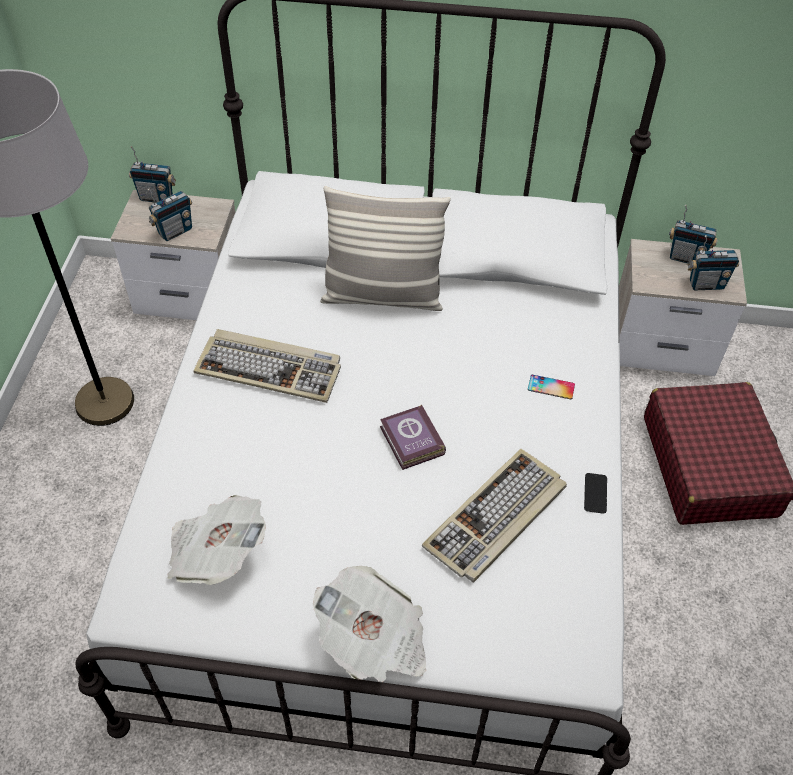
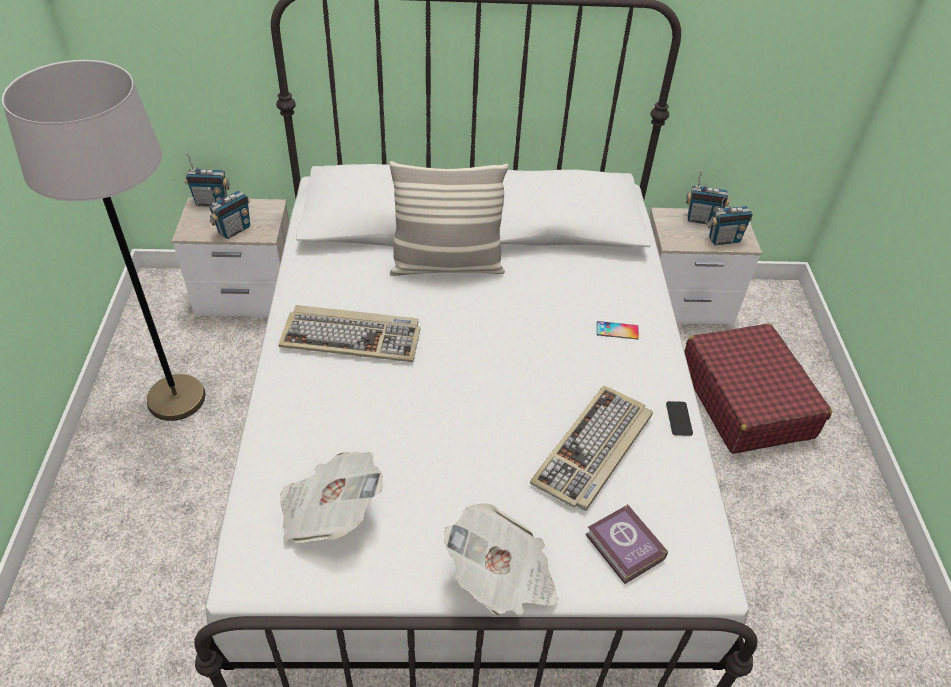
camera: 10 degrees left, 5 degrees down
(411, 442) = (499, 390): book -> book (624, 549)

